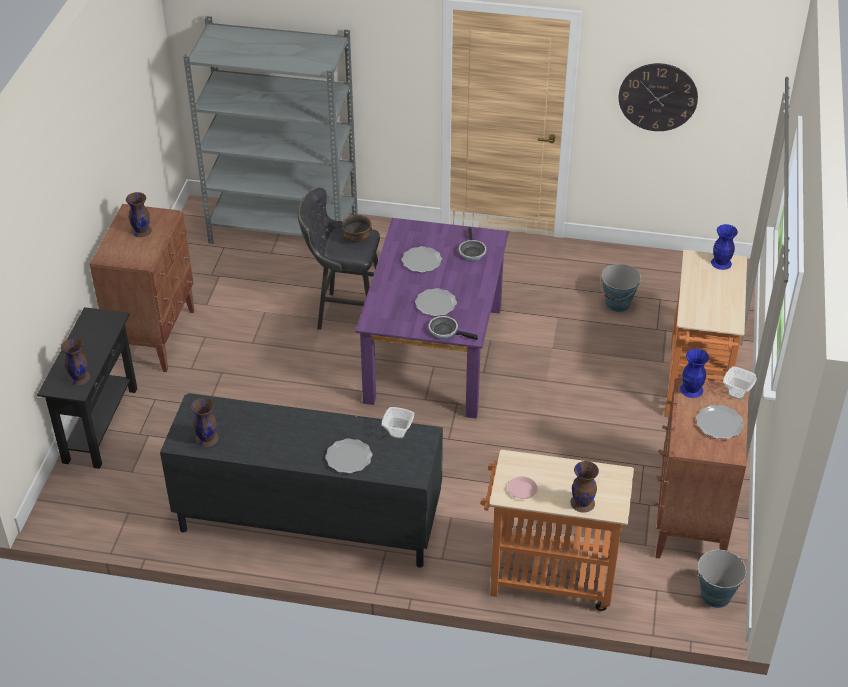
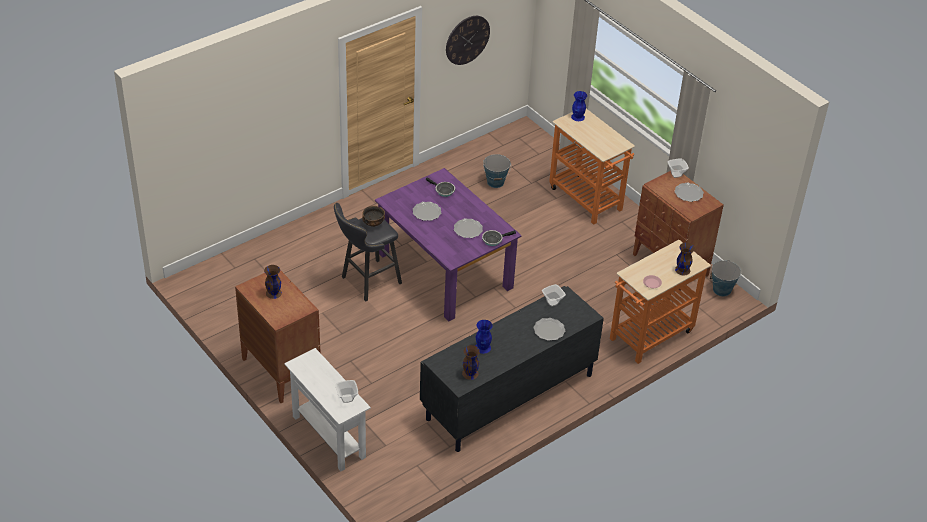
camera: 50 degrees left, 0 degrees up
(78, 377) = (346, 399): brown vase -> bowl
(100, 425) = (328, 437): black console table -> white console table
(284, 229) = (258, 260): grey bookcase -> none
(691, 390) = (657, 186): blue vase -> blue vase (483, 348)

